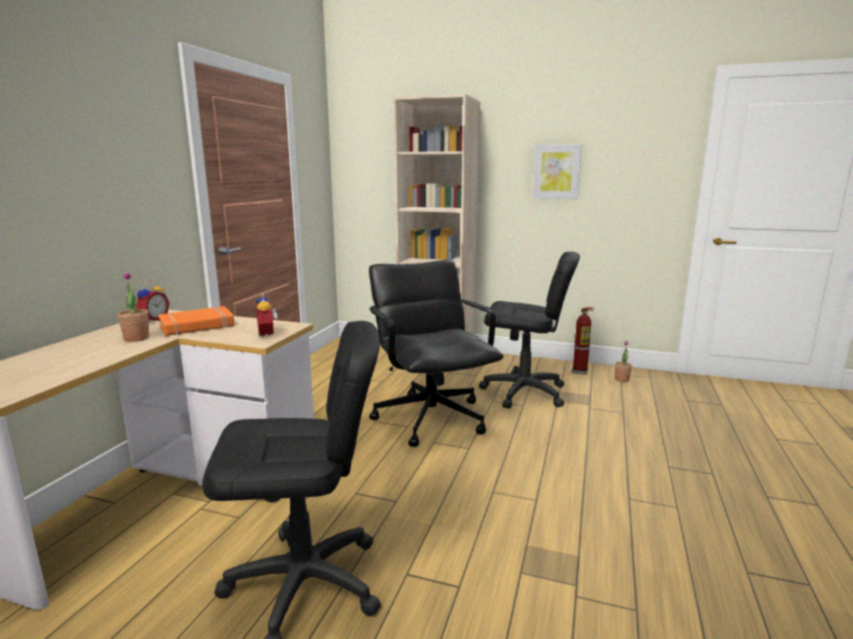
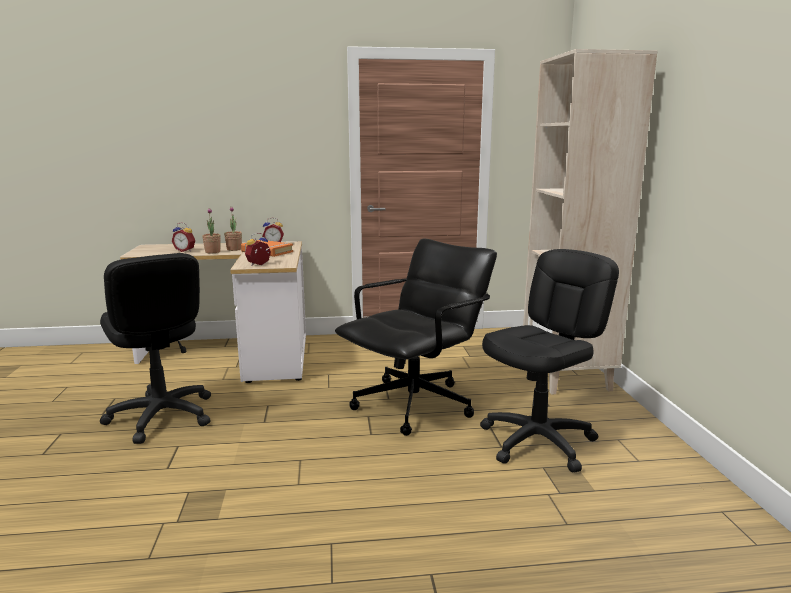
camera: 65 degrees right, 0 degrees up
(68, 363) = (185, 250): none -> alarm clock
(524, 392) = (538, 442): black office chair -> black office chair turned 120 degrees counterclockwise
(556, 171) = (724, 150): picture -> none
(580, 371) = (673, 473): fire extinguisher -> none
(621, 379) = (698, 514): potted plant -> potted plant (212, 252)

